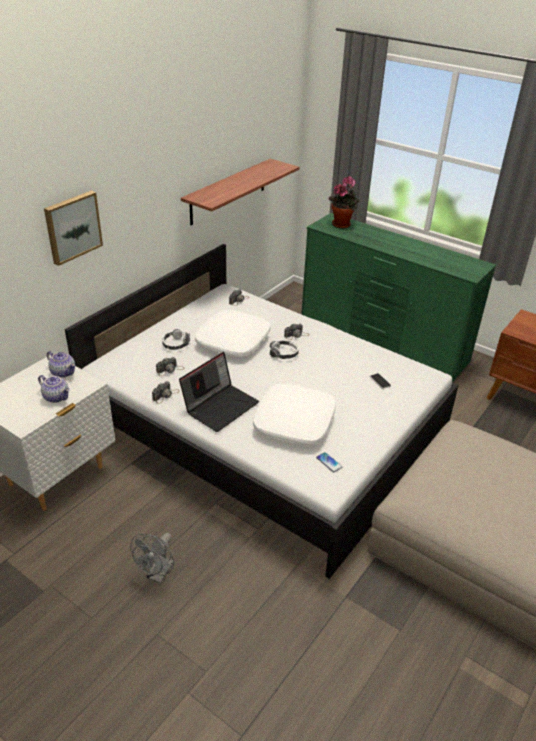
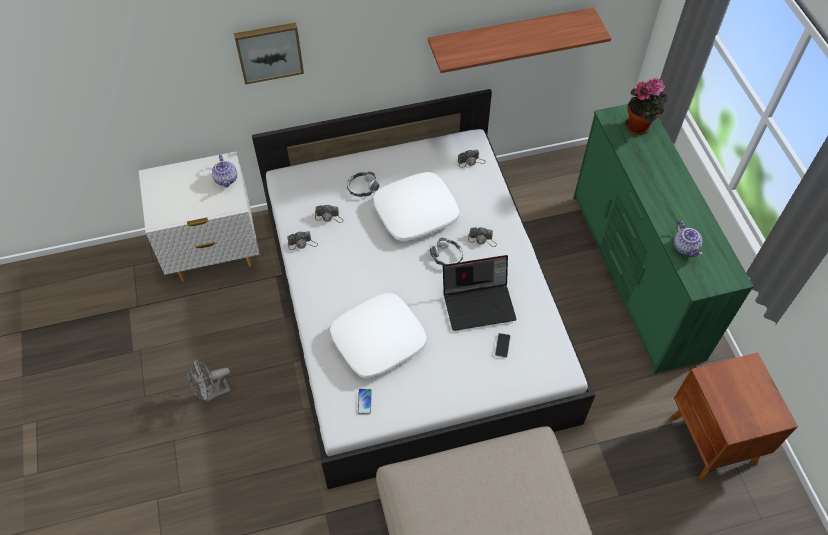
camera: 40 degrees right, 20 degrees up
(57, 397) = (201, 204): teapot -> teapot (686, 247)
(220, 406) = (335, 283): laptop -> laptop (479, 303)

